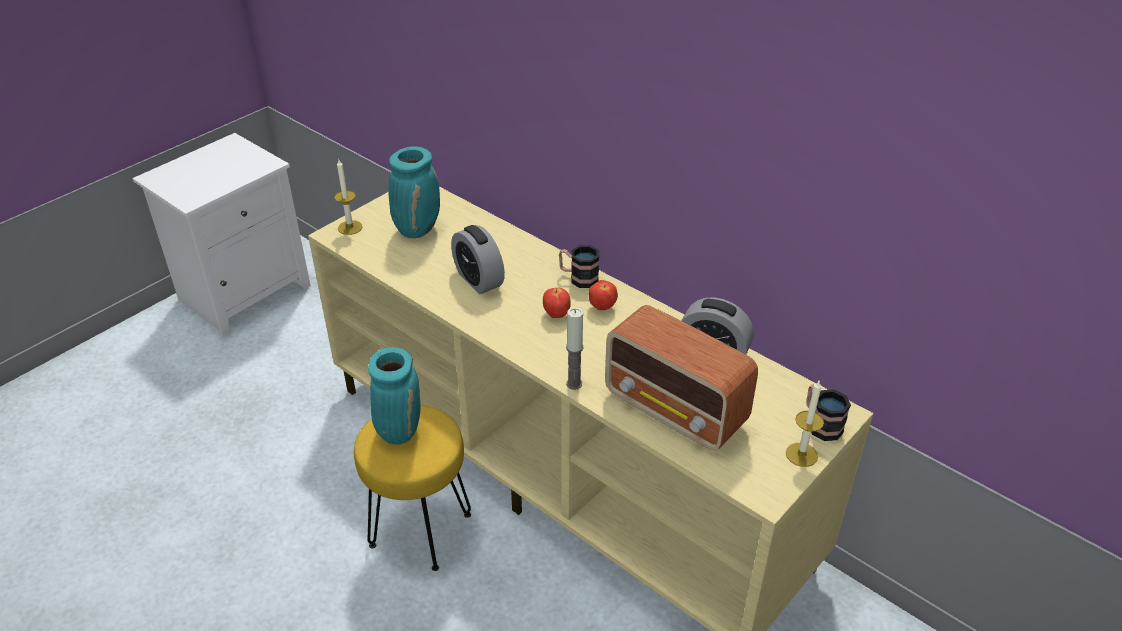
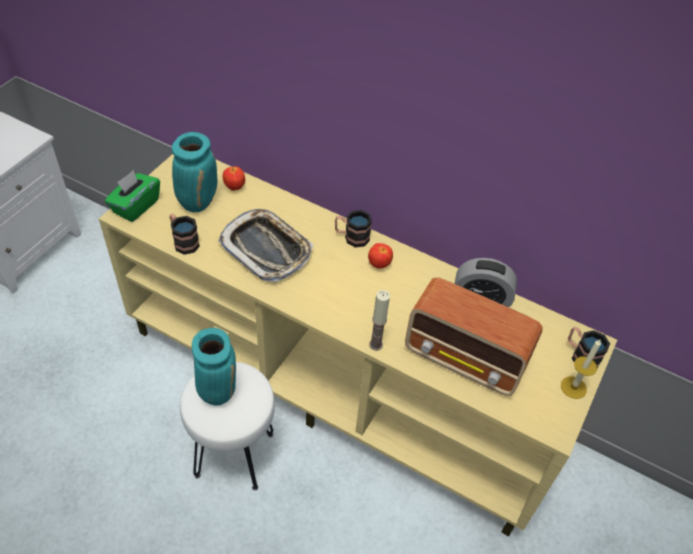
camera: 15 degrees left, 10 degrees up
(350, 227) = (135, 206): candle -> green tissue box
(390, 264) = (183, 241): none -> mug
(419, 530) = (233, 455): yellow stool -> white stool
(478, 280) = (266, 249): alarm clock -> tray
(556, 314) = (342, 277): apple -> apple (234, 187)

